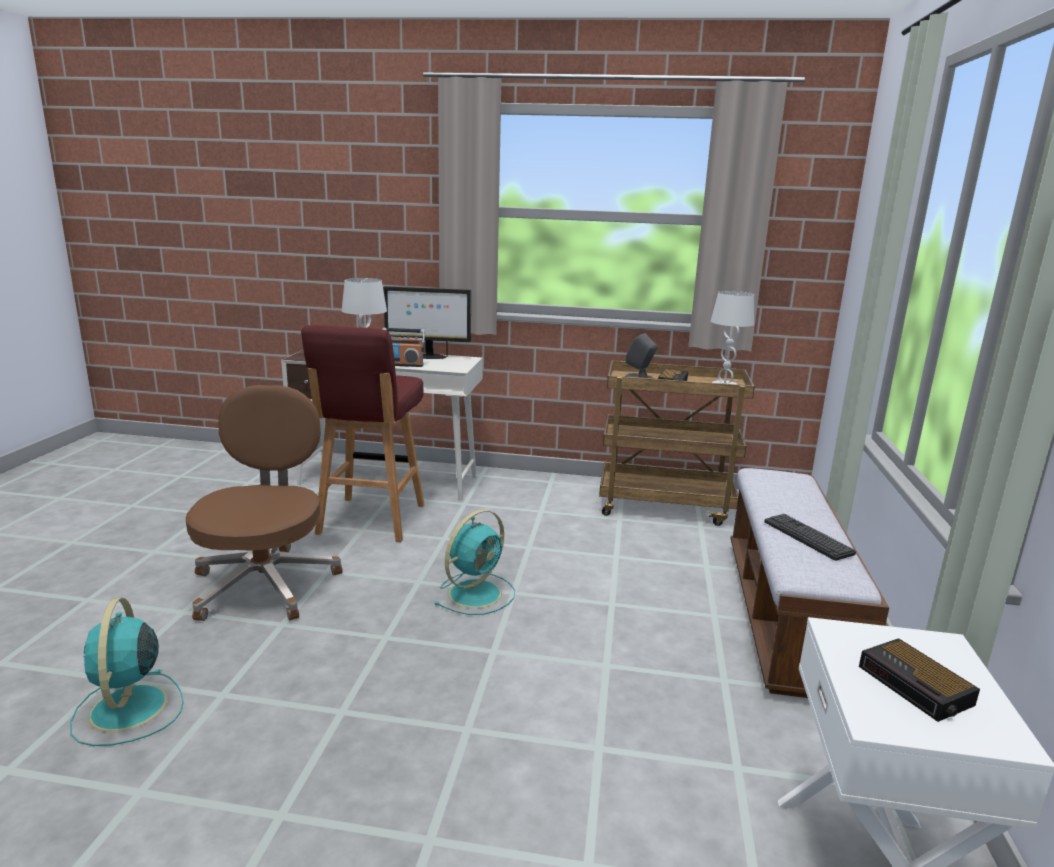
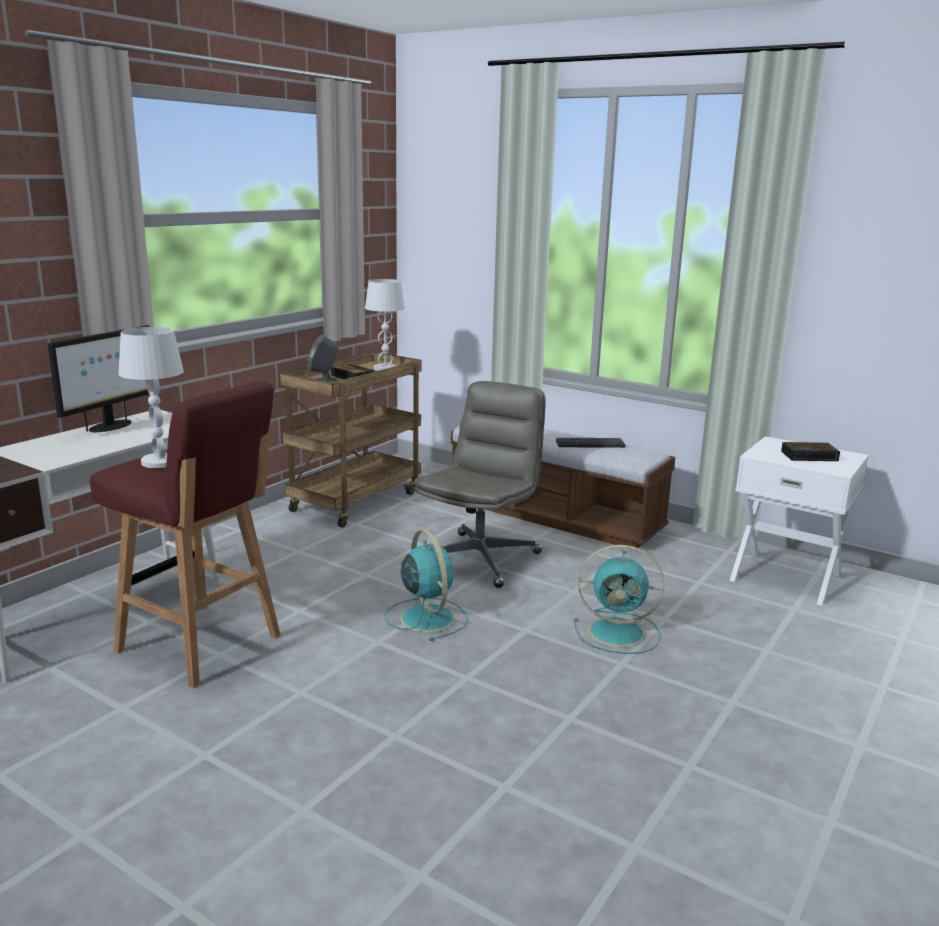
camera: 65 degrees left, 0 degrees up
(128, 710) = (496, 857): turquoise fan -> turquoise fan (619, 633)
(265, 583) = (289, 738): brown office chair -> none
(403, 365) = (128, 441): radio -> none
(619, 592) = (479, 559): none -> grey office chair

